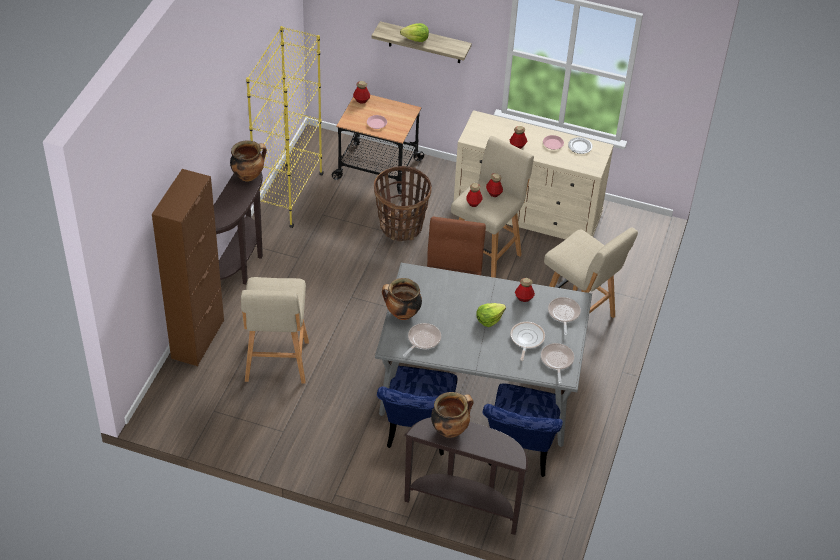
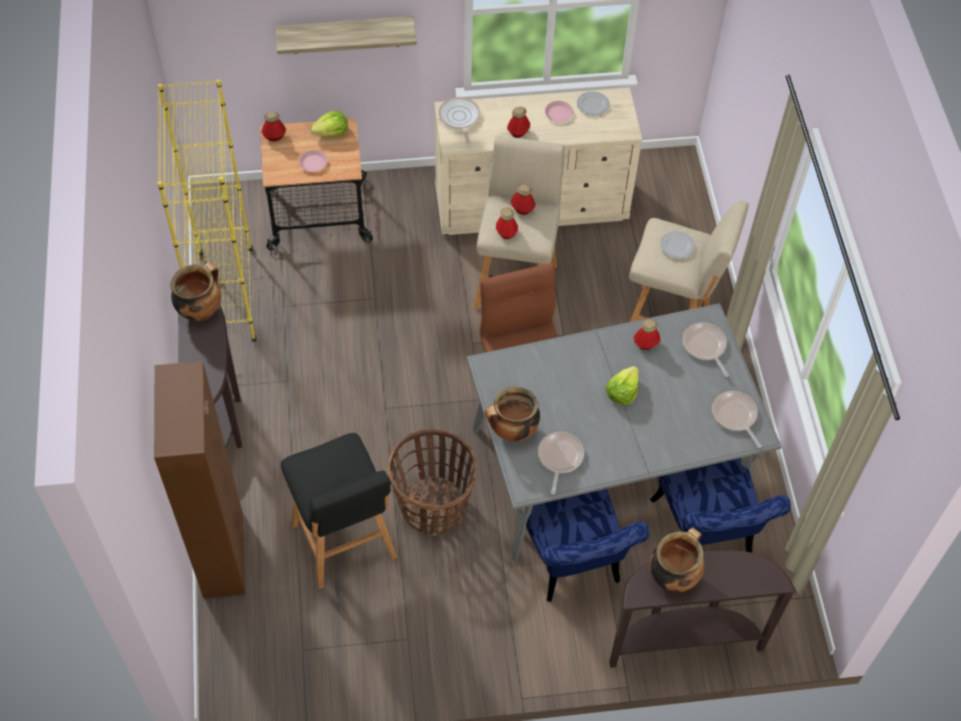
camera: 25 degrees left, 10 degrees up
(276, 363) = (345, 544): beige stool -> black stool
(401, 226) = (391, 284): basket -> basket (433, 507)
(415, 39) = (338, 36): lettuce -> lettuce (332, 133)
(526, 339) = (682, 401): frying pan -> frying pan (459, 118)
(585, 250) = (676, 246): none -> plate

